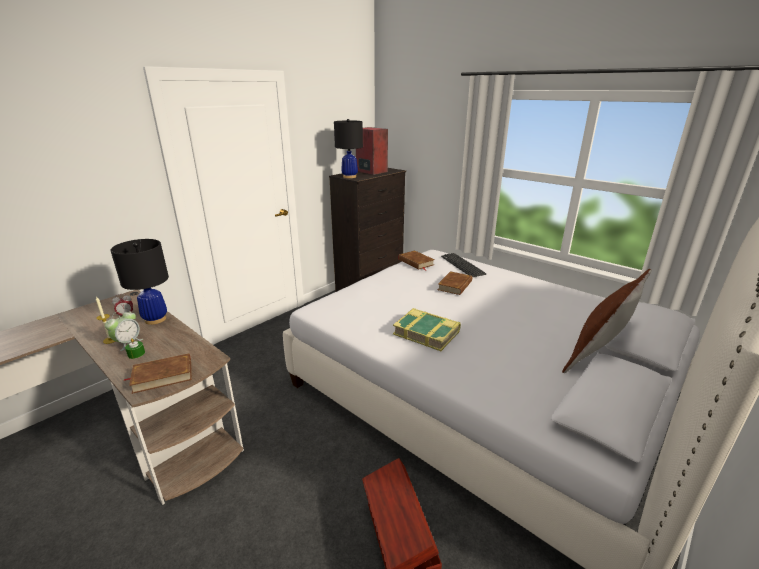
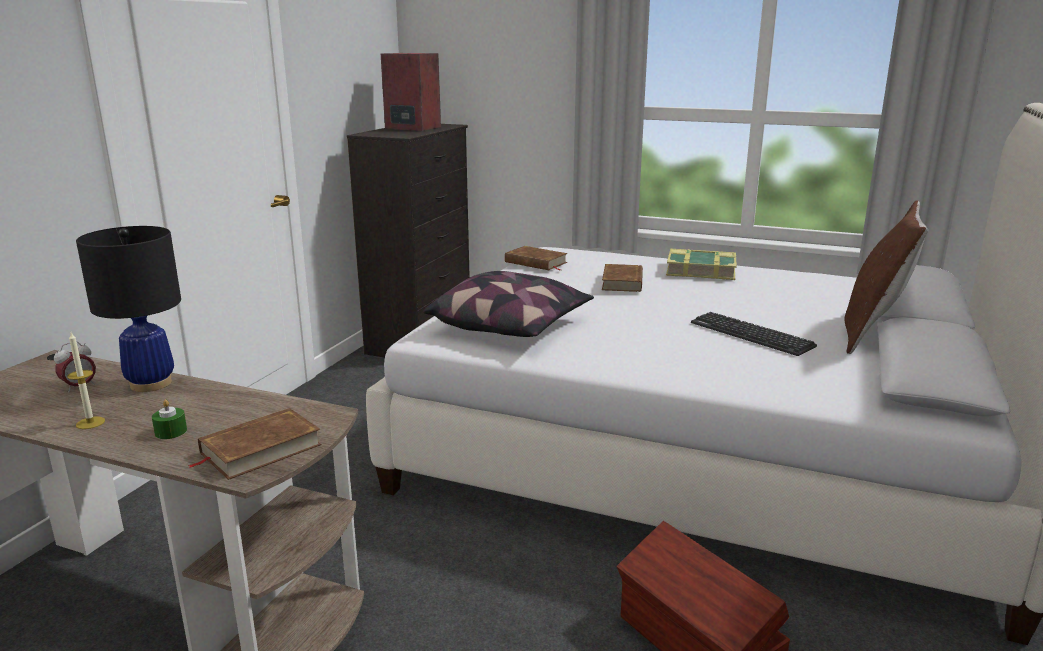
camera: 20 degrees left, 5 degrees down
(128, 343) = (134, 421): alarm clock -> none
(349, 177) = (386, 134): black table lamp -> none
(364, 309) = (511, 327): none -> pillow
(426, 333) = (633, 340): book -> book (701, 271)
(462, 265) = (609, 259): keyboard -> keyboard (751, 335)

